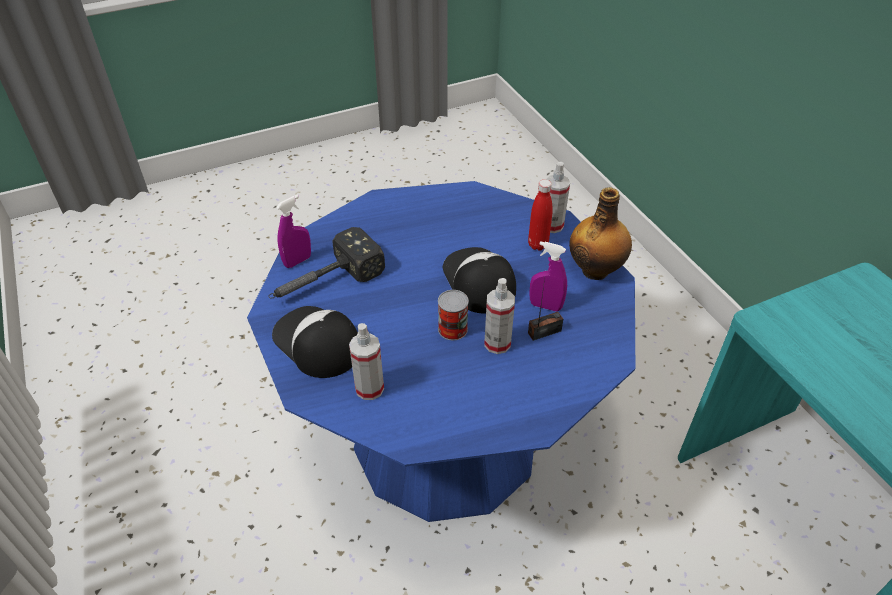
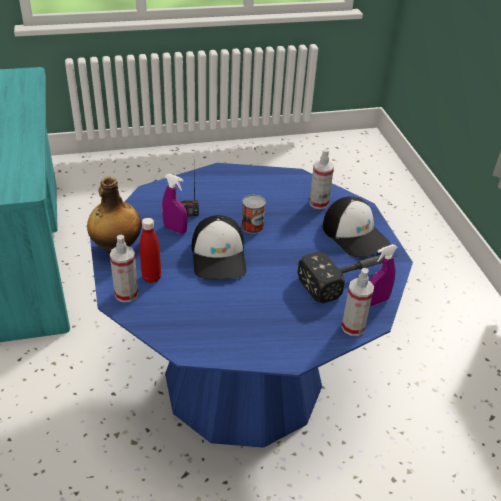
camera: 170 degrees left, 5 degrees down
(497, 343) = (223, 213): spray bottle -> spray bottle (353, 327)

